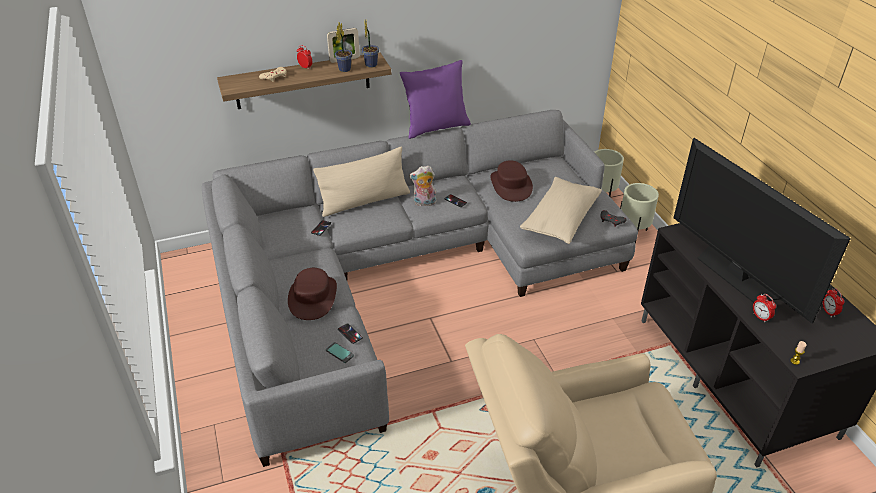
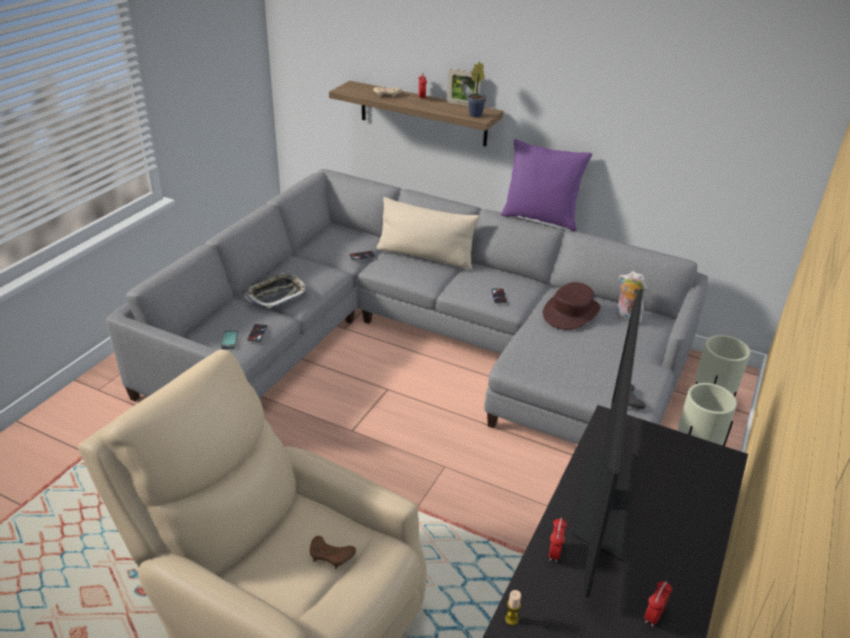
camera: 45 degrees right, 5 degrees down
(313, 297) = (276, 294): brown hat -> tray
(345, 68) = (449, 109): potted plant -> none
(424, 203) = (469, 283): plush toy -> plush toy (626, 318)
(560, 220) = (573, 366): beige pillow -> none
(631, 420) = (331, 555): none -> brown game controller

